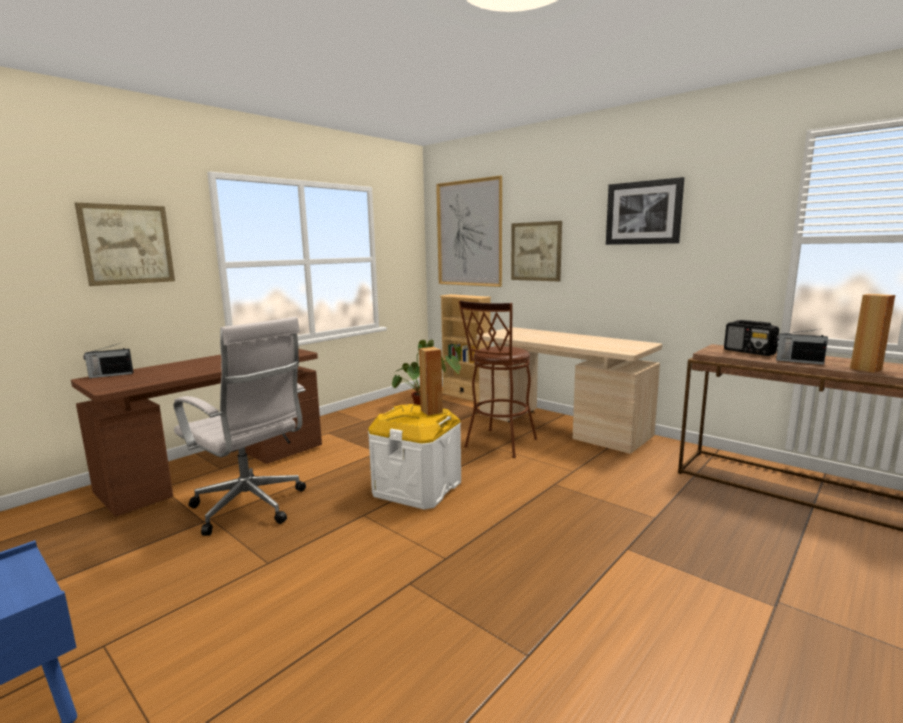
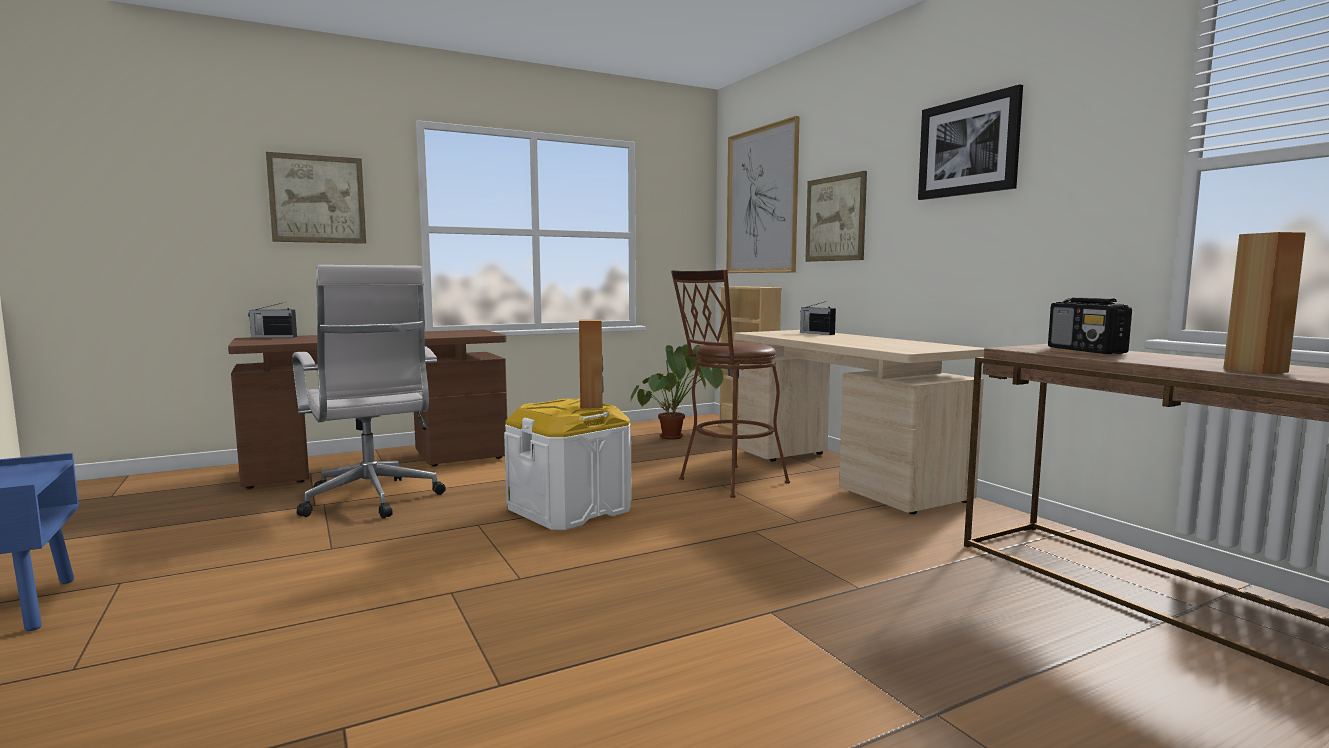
camera: 20 degrees right, 5 degrees down
(798, 361) = (1146, 360): radio -> radio (816, 333)

